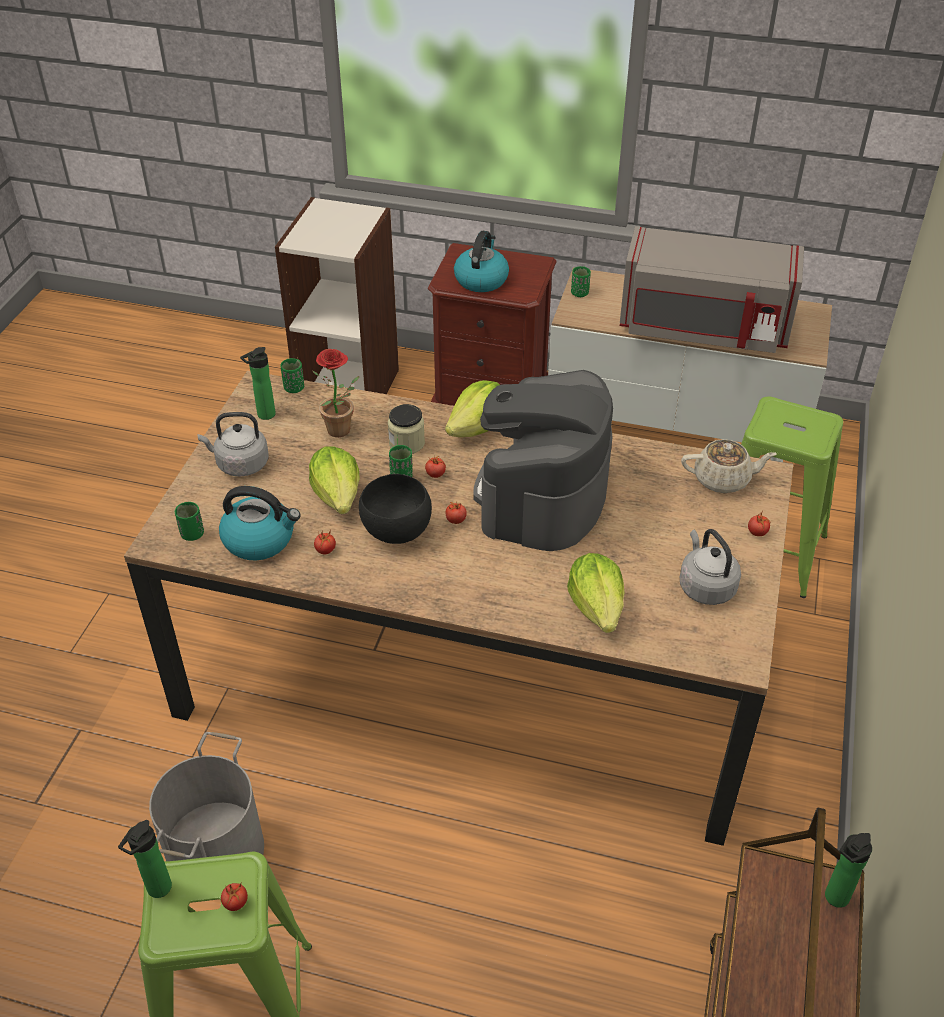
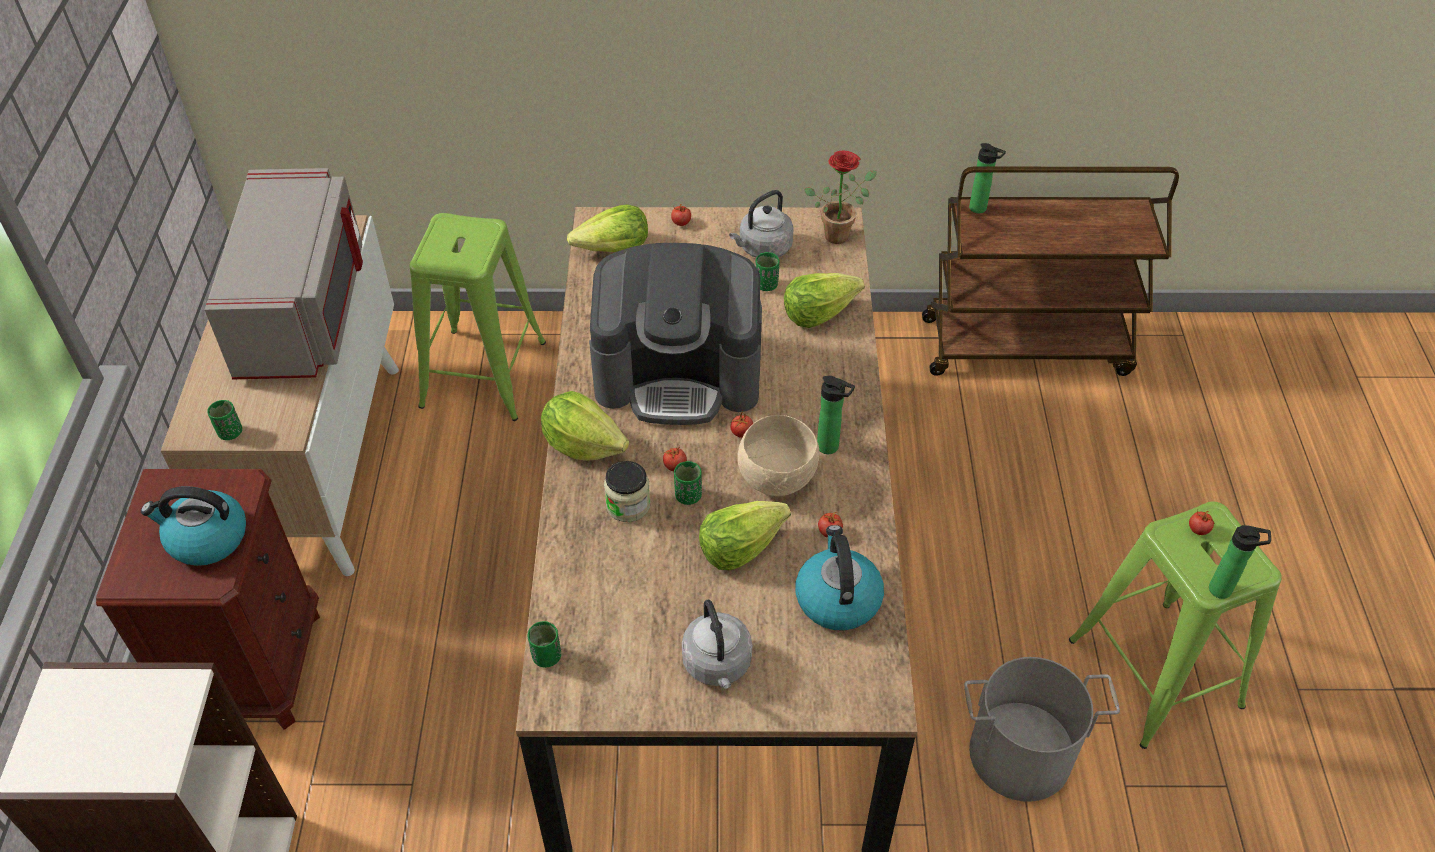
camera: 105 degrees left, 5 degrees up
(192, 534) = (855, 670): green cup -> green cup (766, 285)
(264, 415) = (614, 672): bottle -> bottle (831, 447)
(341, 433) = (626, 575): potted plant -> potted plant (839, 233)
(396, 532) = (778, 478): black bowl -> beige bowl
(723, 480) = (613, 249): beige teapot -> lettuce

